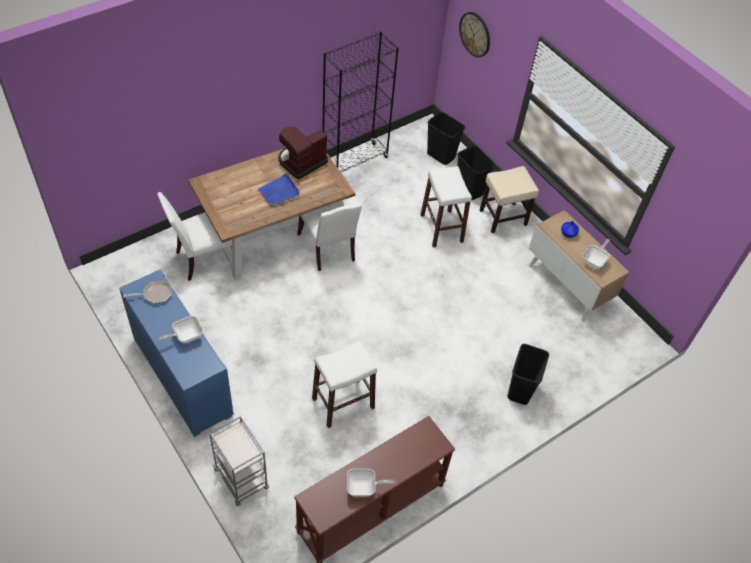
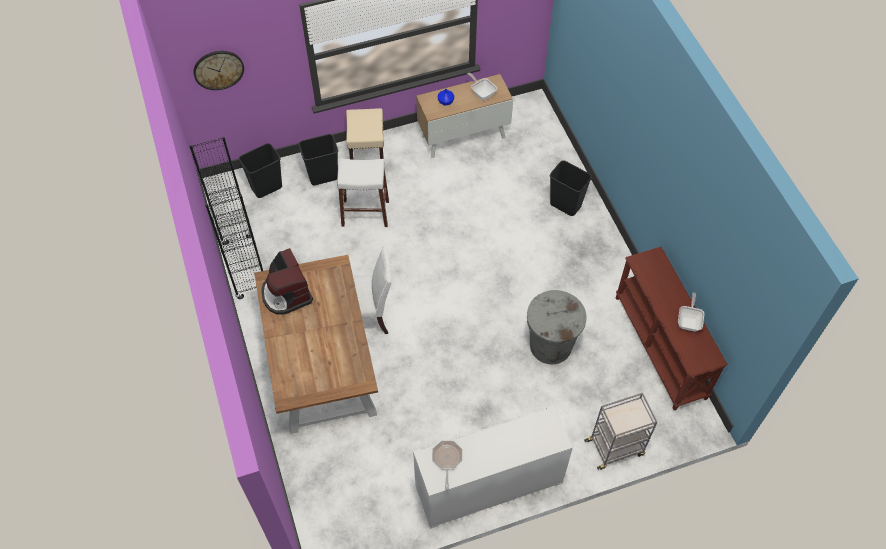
camera: 70 degrees left, 5 degrees up
(182, 376) = (489, 485): blue cabinet -> white cabinet
(185, 336) = (508, 437): frying pan -> none
(204, 259) = (339, 441): white chair -> none
(279, 192) = (324, 323): blue tray -> none
(343, 403) = (550, 345): white stool -> grey trash can

